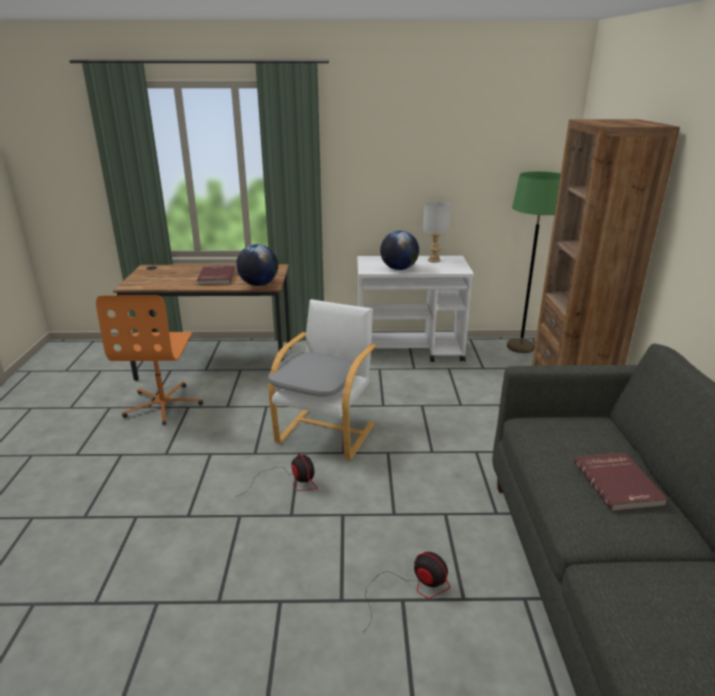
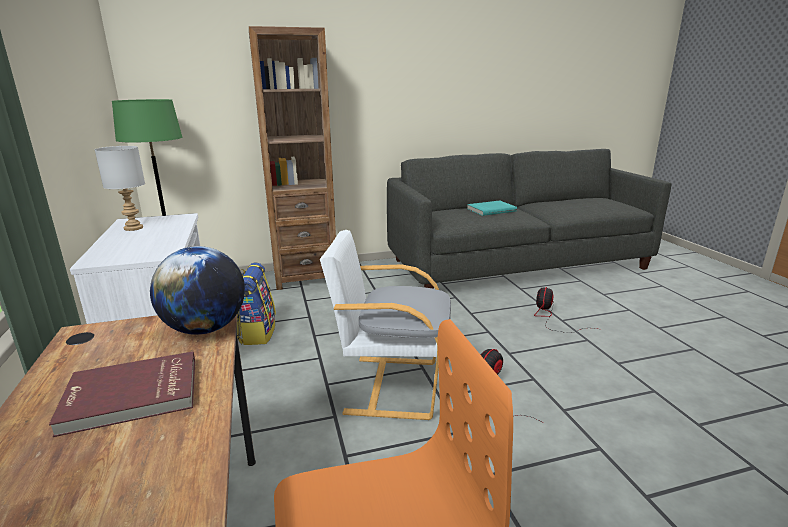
camera: 105 degrees left, 5 degrees down
(399, 269) = (165, 240): globe -> none
(434, 380) = (257, 333): none -> backpack
(619, 483) = (490, 210): red book -> turquoise book

